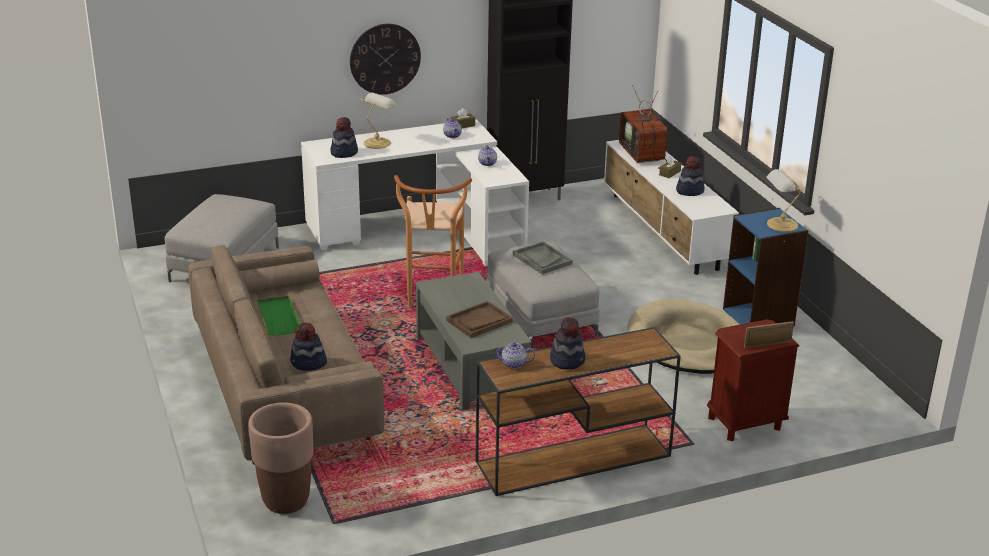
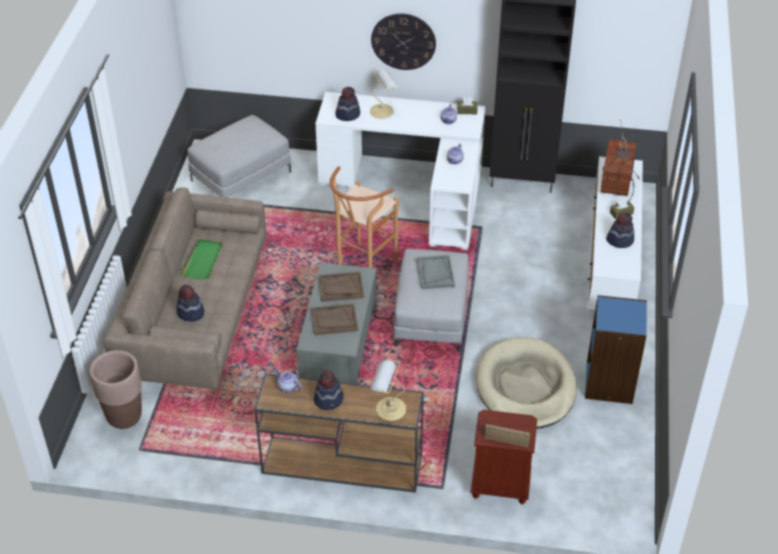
camera: 30 degrees right, 15 degrees up
(458, 295) = (341, 288): none -> brown tray
(780, 224) = (628, 321): table lamp -> table lamp (389, 408)

